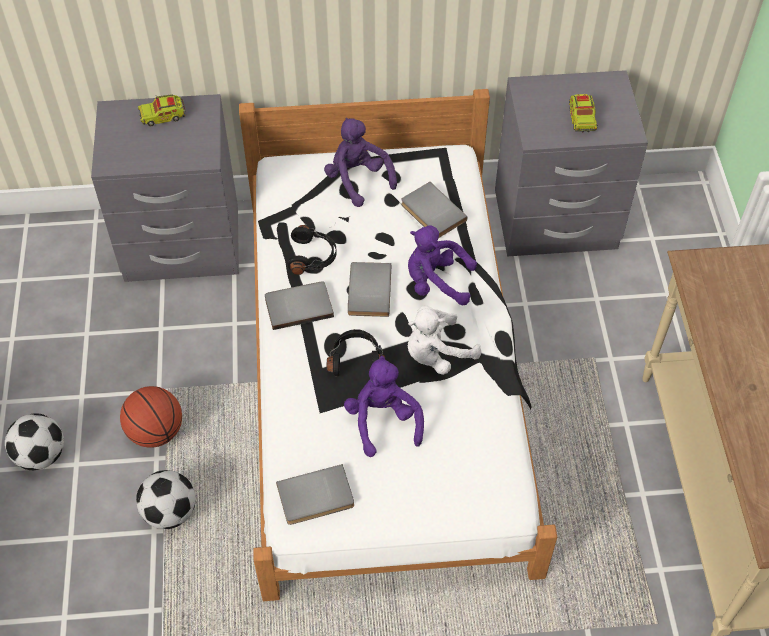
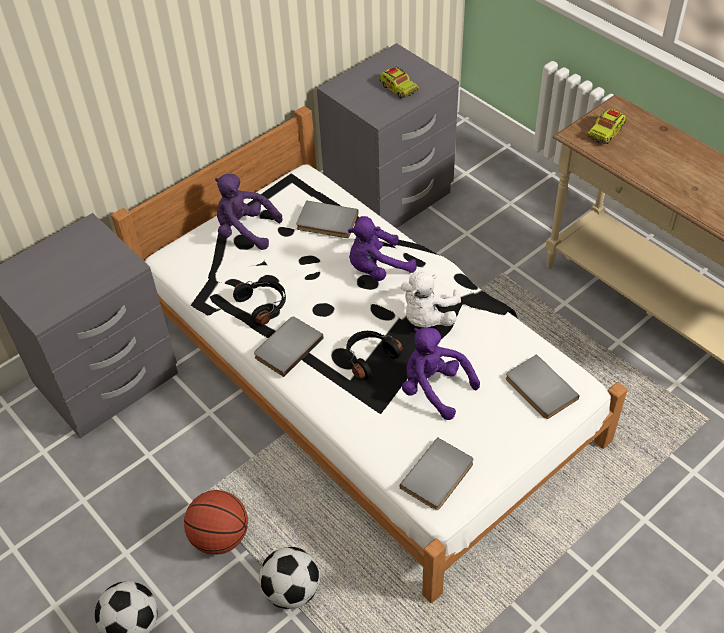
camera: 35 degrees left, 5 degrees down
(163, 116) = (57, 254): toy truck -> toy truck (605, 132)
(367, 291) = (331, 304): grey book -> grey book (539, 389)

